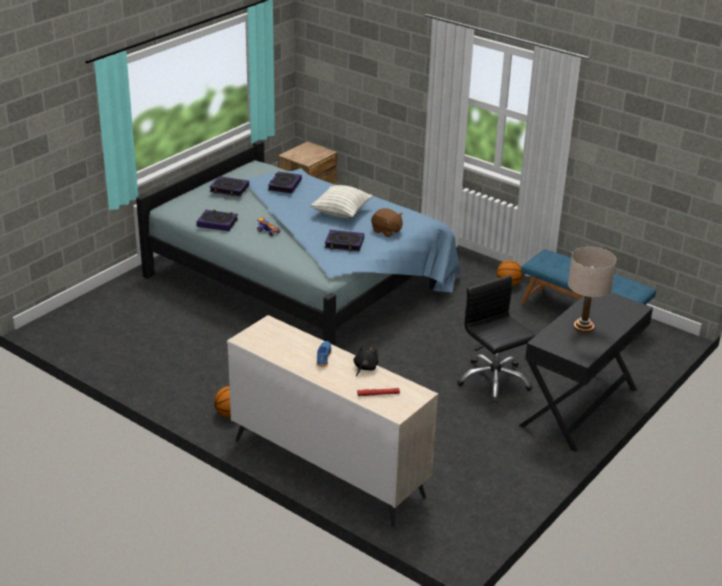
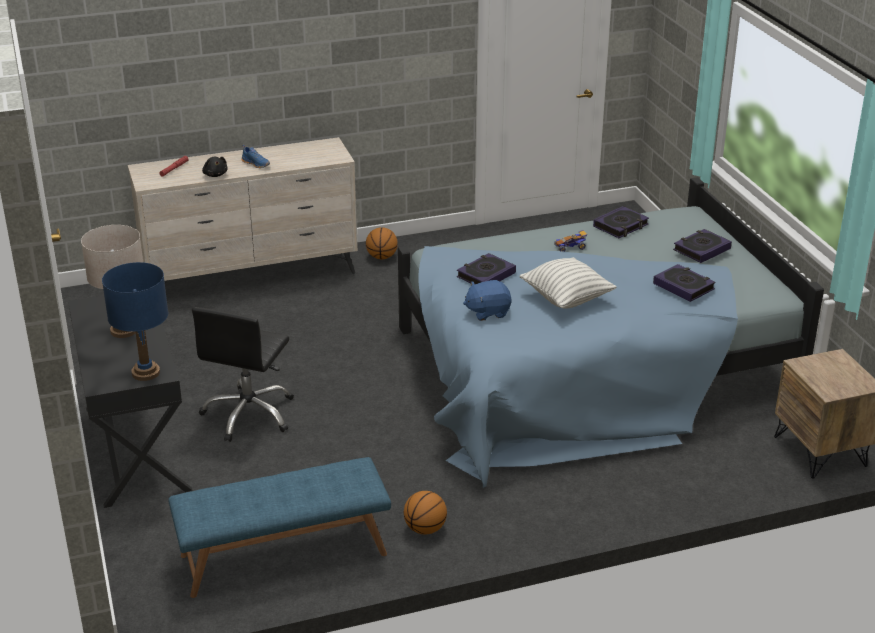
camera: 125 degrees right, 0 degrees up
(386, 231) = (487, 312): brown plush toy -> blue plush toy
(493, 380) = (249, 414): black office chair -> black office chair turned 105 degrees clockwise
(606, 299) = (145, 373): none -> blue table lamp

